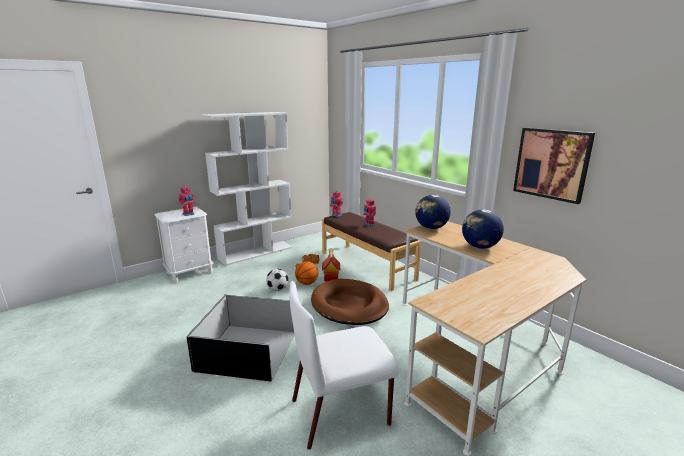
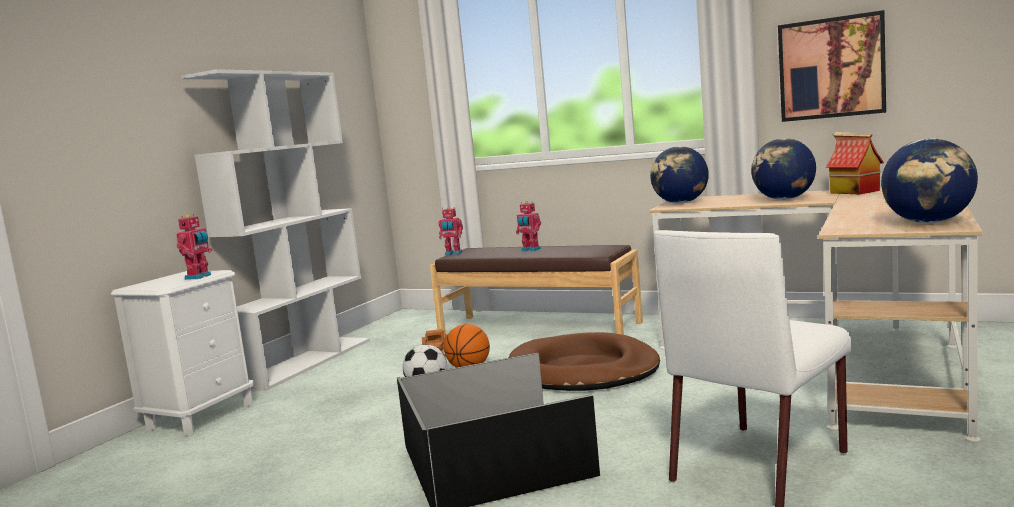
camera: 25 degrees left, 10 degrees down
(330, 277) = (499, 353): toy house -> toy house (853, 192)
(481, 317) = (929, 222): none -> globe

